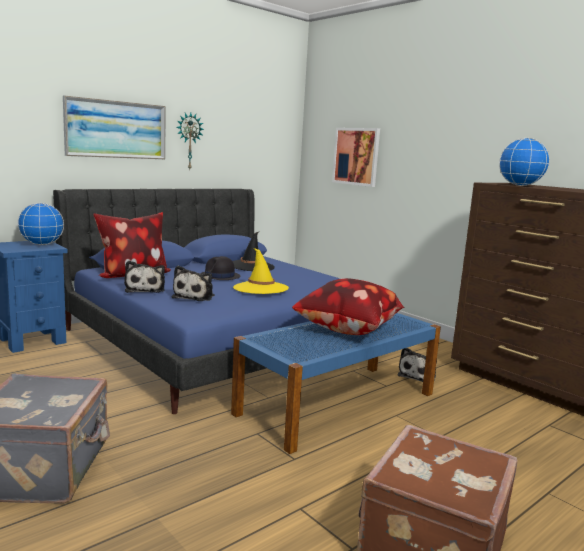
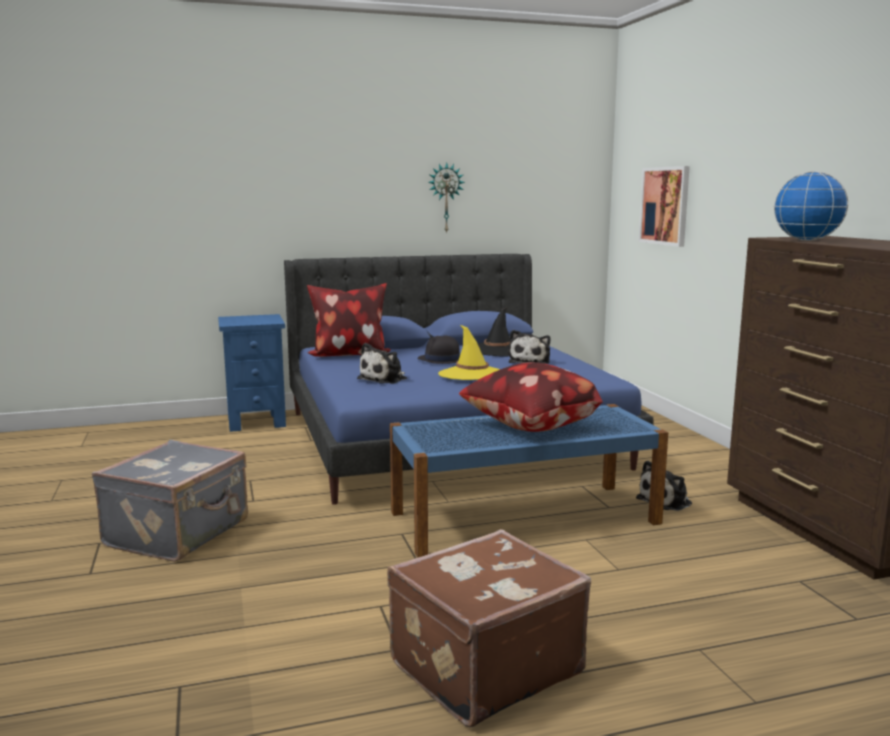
camera: 25 degrees right, 0 degrees up
(42, 244) = (266, 319): globe -> none
(116, 129) = (355, 190): picture -> none
(145, 289) = (343, 369): plush toy -> plush toy (530, 361)

